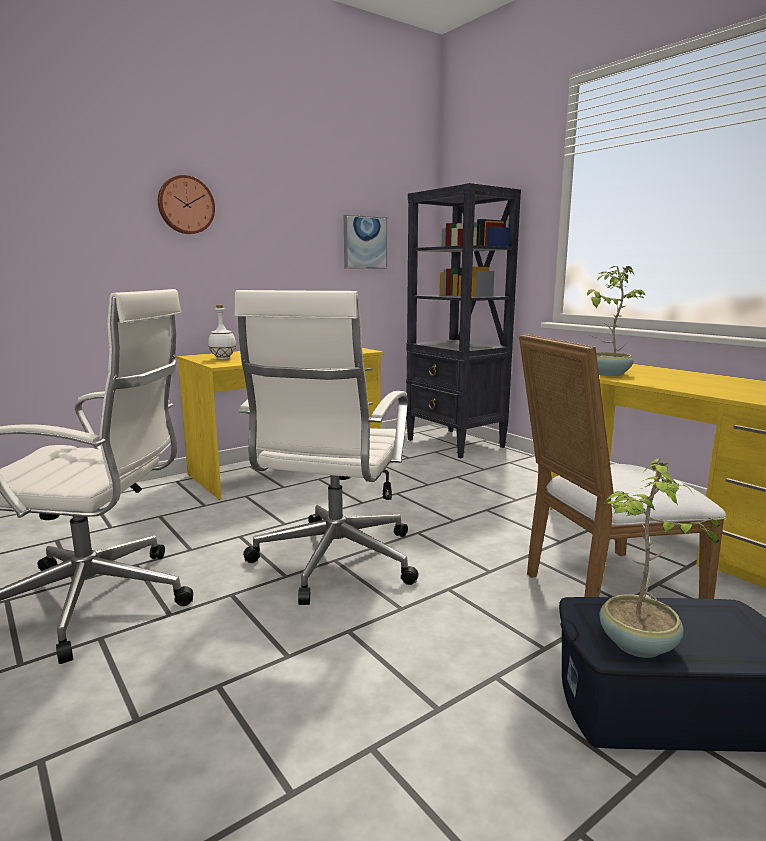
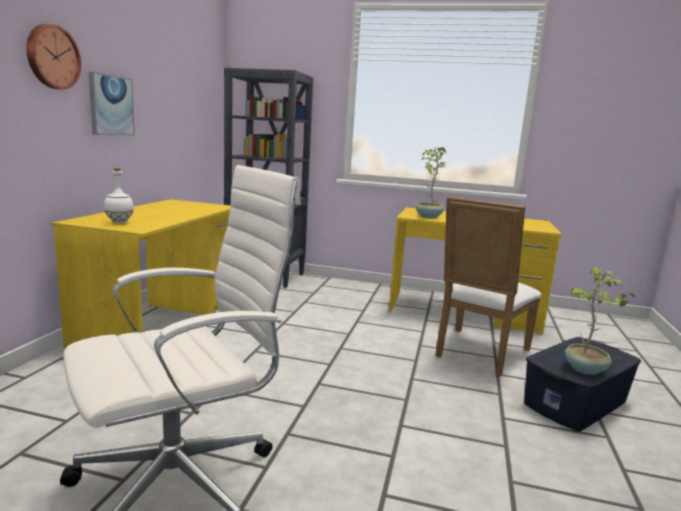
camera: 40 degrees left, 0 degrees up
(333, 562) = (320, 385): white office chair -> none
(365, 242) = (184, 106): picture -> picture (111, 105)

